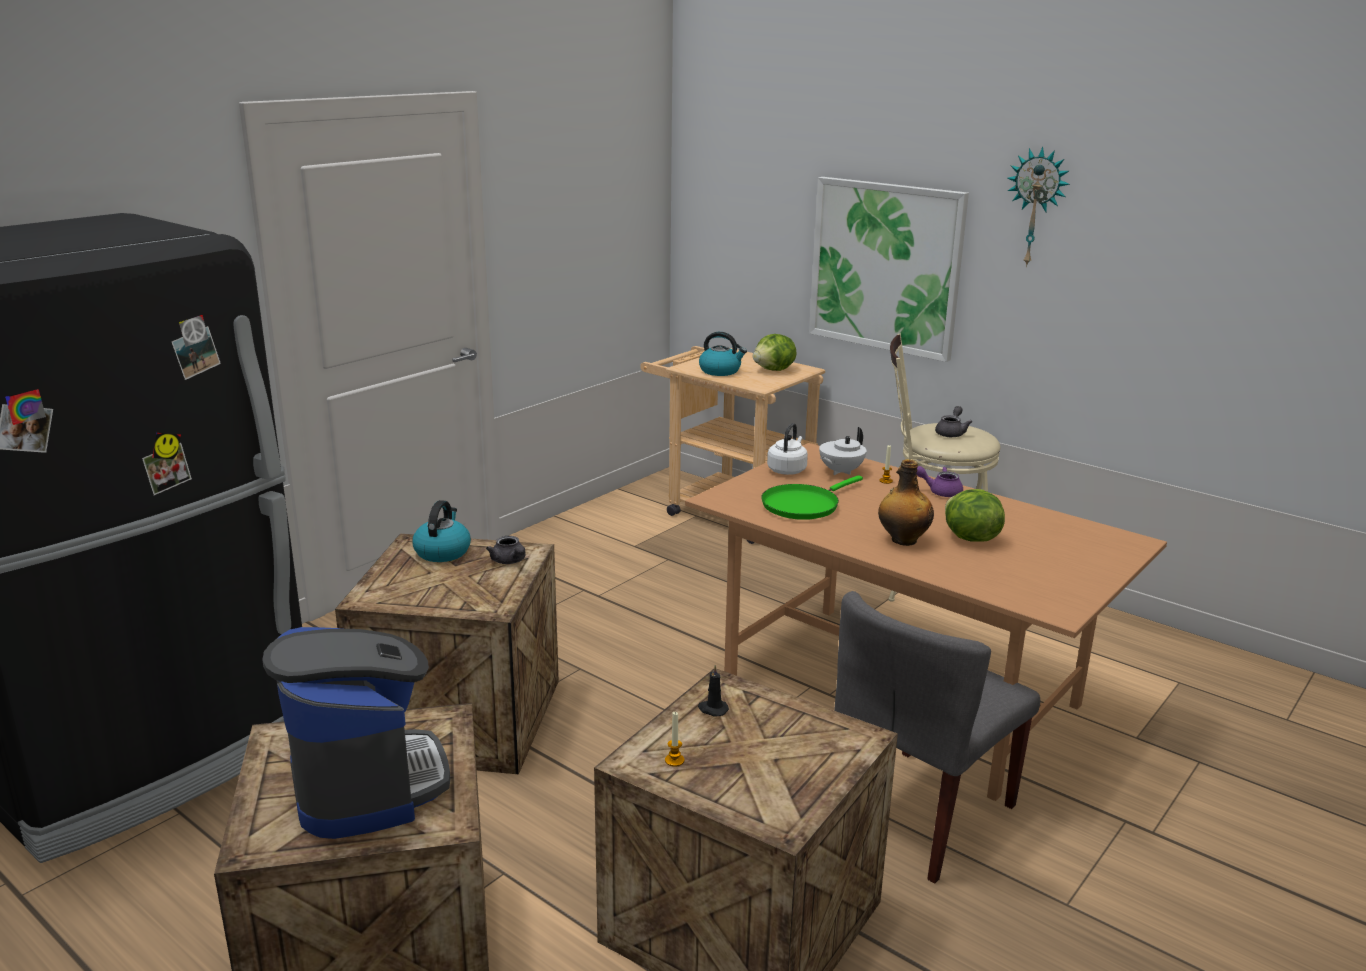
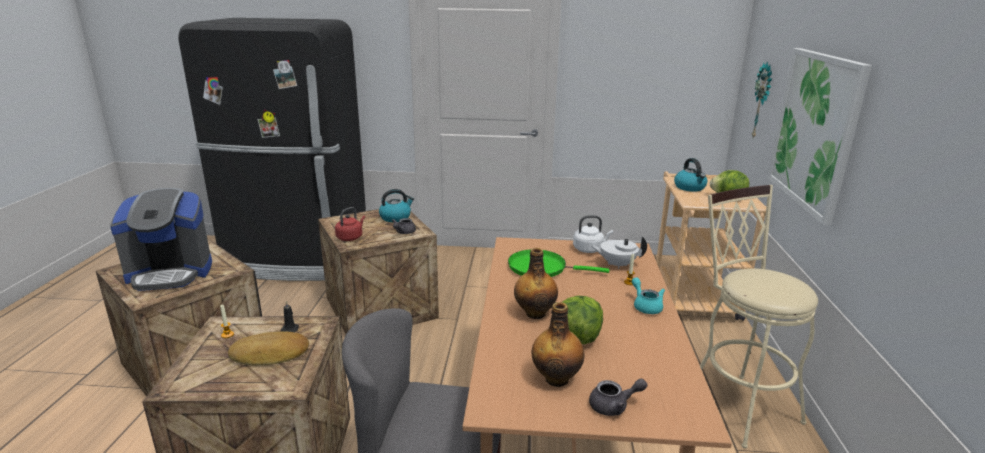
camera: 55 degrees right, 0 degrees up
(366, 784) = (171, 273): coffee machine -> coffee machine turned 45 degrees clockwise
(464, 601) = (350, 237): none -> red kettle
(768, 736) = (270, 355): none -> bread
(940, 492) = (646, 306): purple teapot -> turquoise teapot
(951, 433) = (769, 282): grey teapot -> grey teapot (614, 406)
(1032, 570) = (556, 378): none -> bottle
(1036, 207) = (912, 83): wall clock -> wall clock (763, 101)

